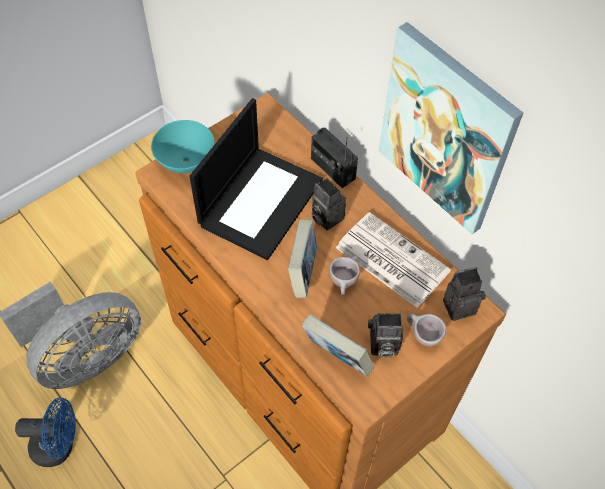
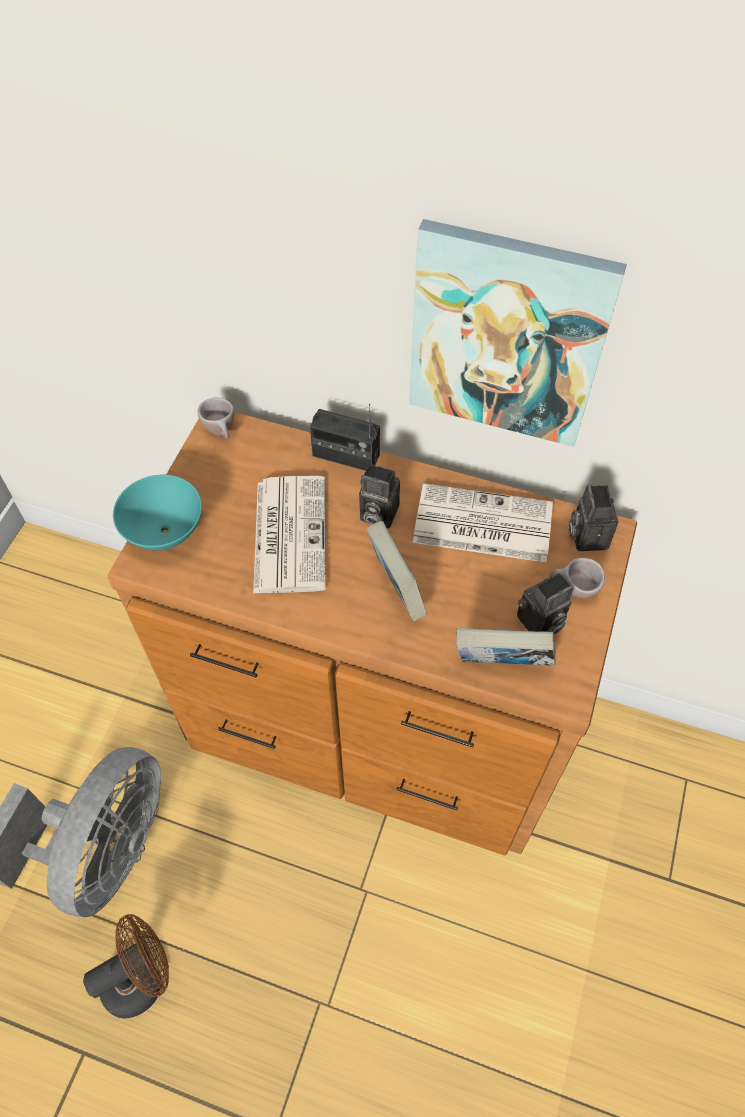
camera: 30 degrees left, 0 degrees up
(59, 446) = (141, 977): blue fan -> brown fan
(260, 201) = (289, 533): laptop -> newspaper
(343, 285) = (451, 580): beige cup -> beige cup (222, 432)
(459, 305) = (586, 535): camera -> camera turned 45 degrees counterclockwise

